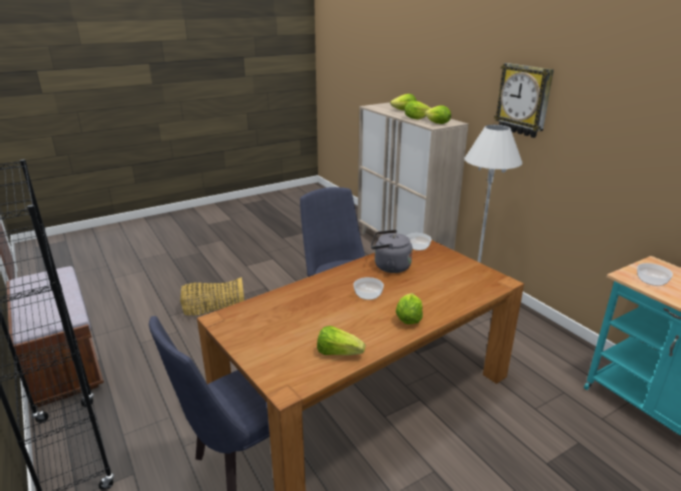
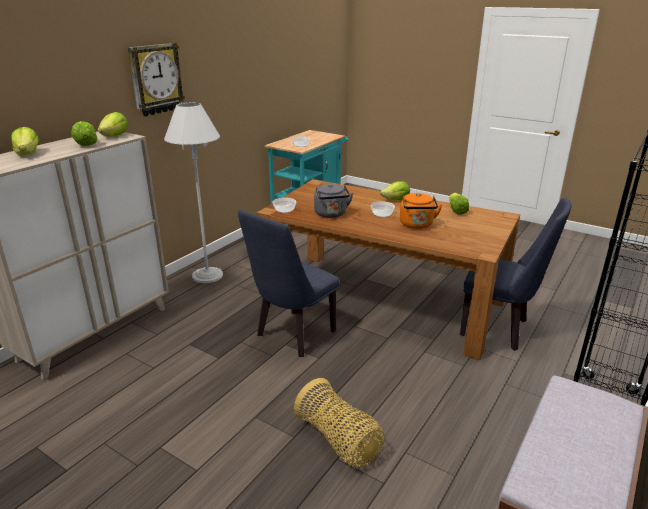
camera: 115 degrees left, 0 degrees up
(320, 306) = (417, 225): none -> orange kettle

